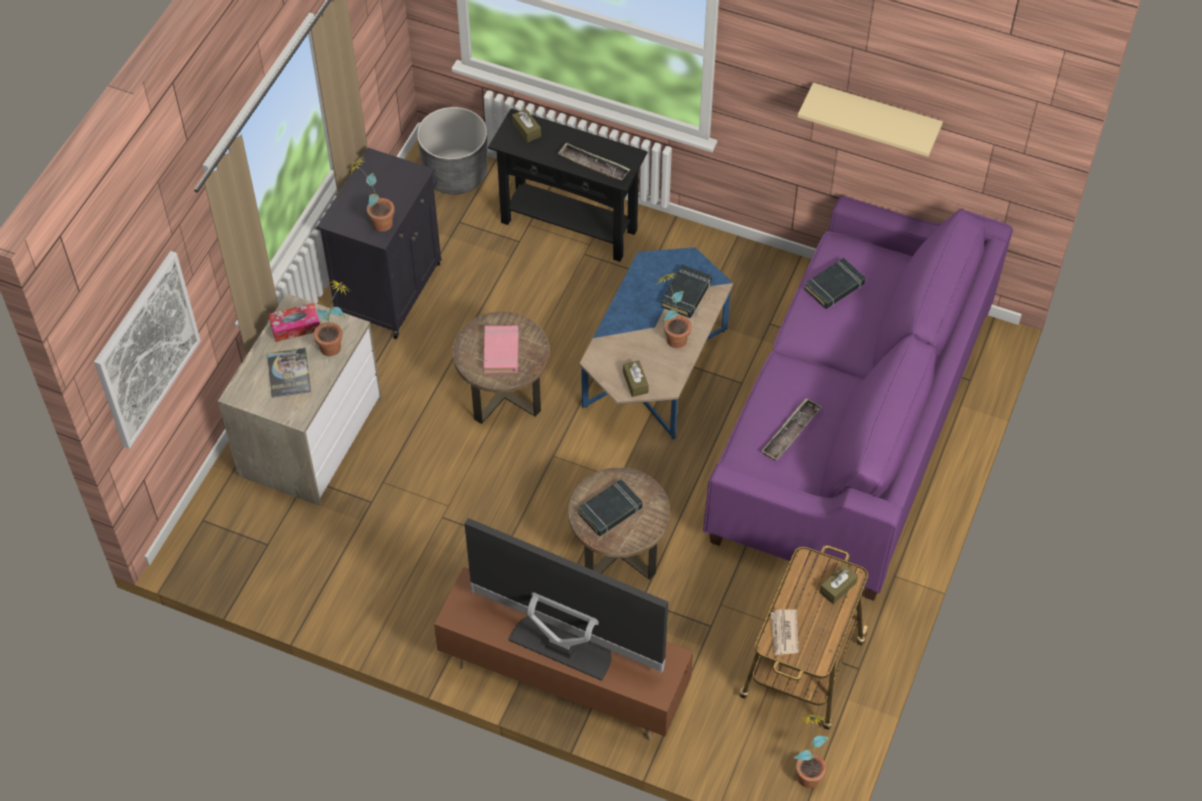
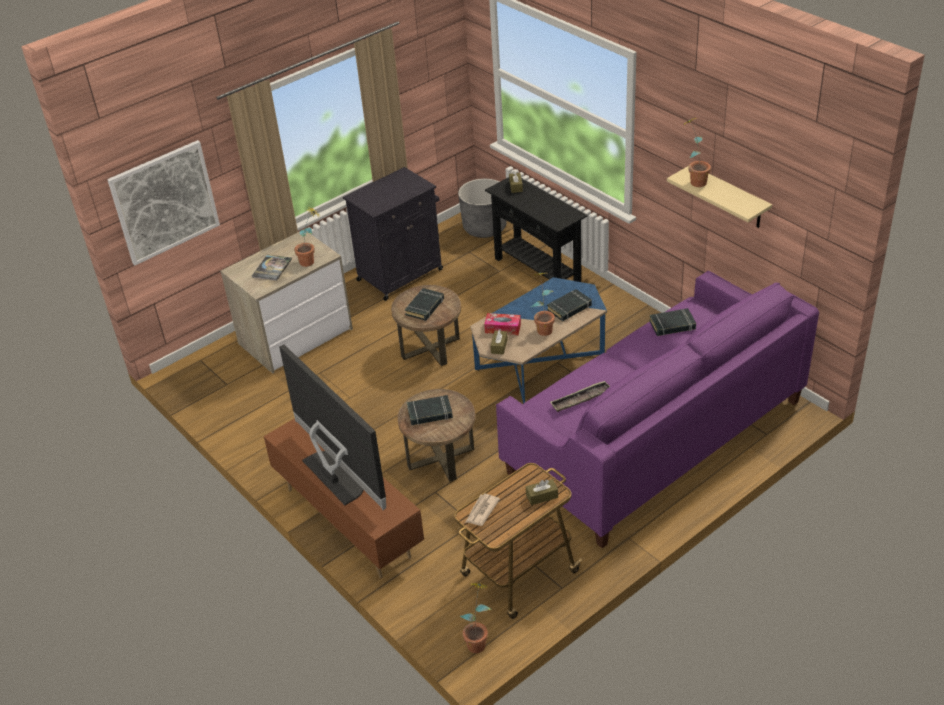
camera: 30 degrees right, 15 degrees down
(295, 327) = (295, 246): tissue box -> tissue box (502, 328)
(376, 221) = (380, 202): potted plant -> potted plant (694, 180)
(501, 352) = (425, 307): pink book -> black book
(593, 165) = (545, 214): tray -> none

